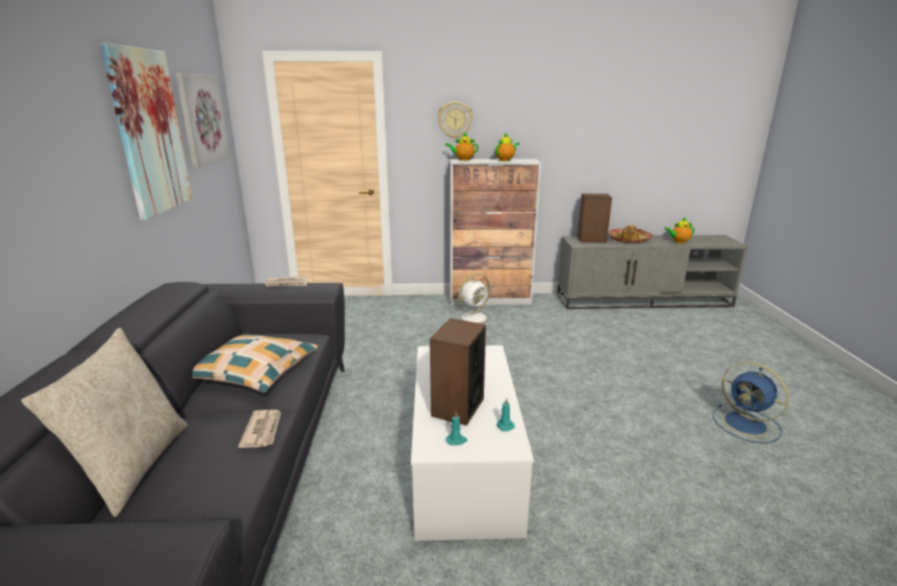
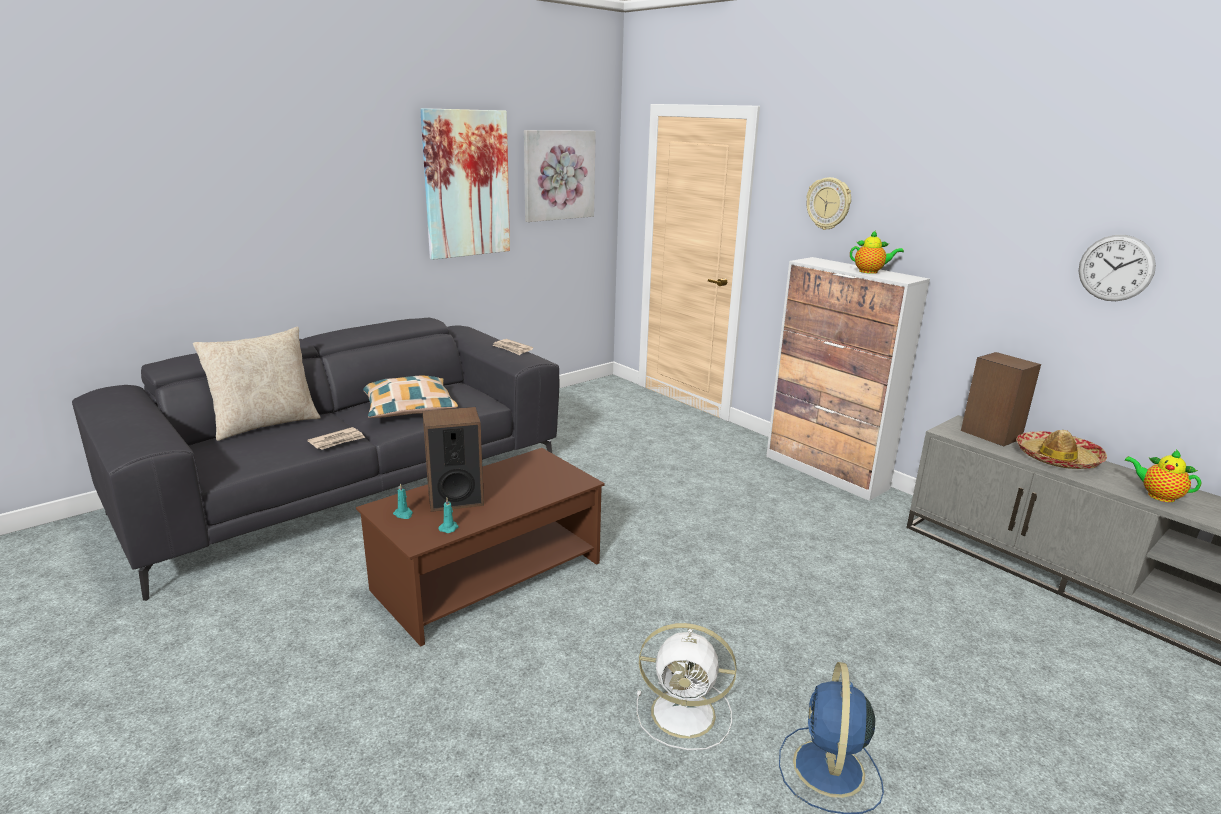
camera: 50 degrees right, 0 degrees up
(463, 159) = (820, 260): teapot -> none
(464, 463) = (489, 575): white coffee table -> brown coffee table
(474, 317) = (764, 480): white fan -> white fan (686, 714)
(631, 135) = (1116, 268): none -> wall clock

